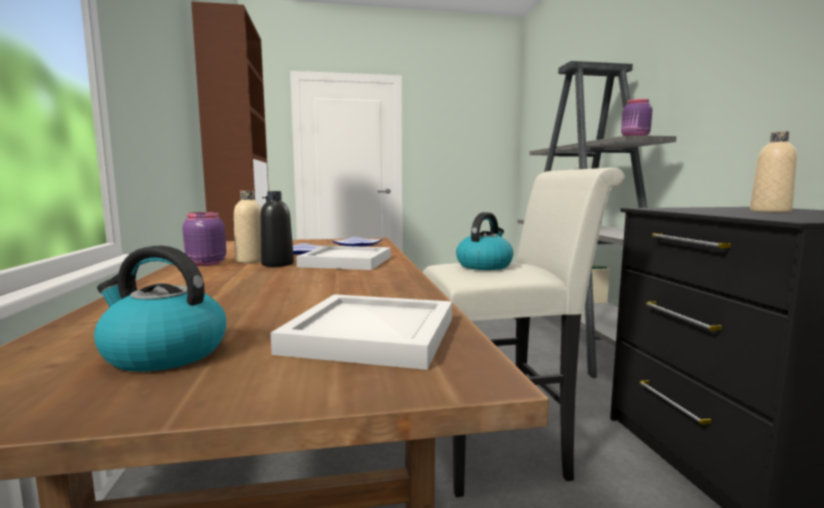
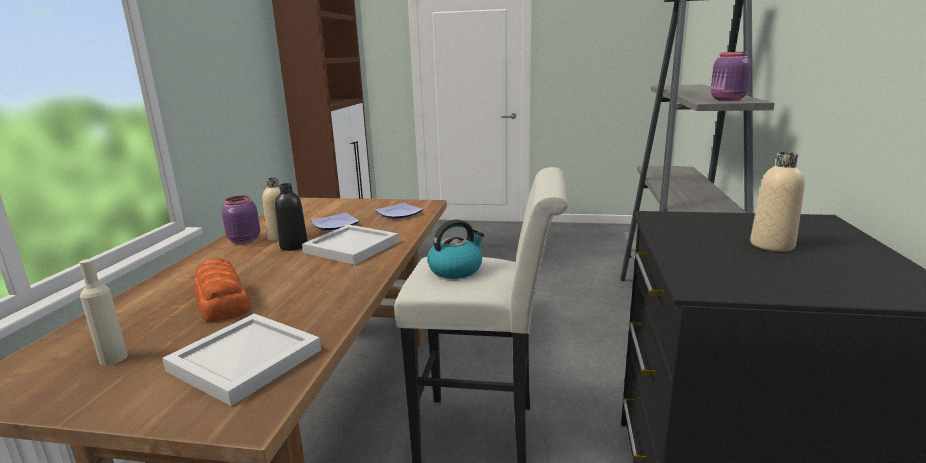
camera: 20 degrees right, 10 degrees up
(163, 353) = (113, 358): kettle -> beige bottle
(255, 300) = (222, 302): none -> bread

